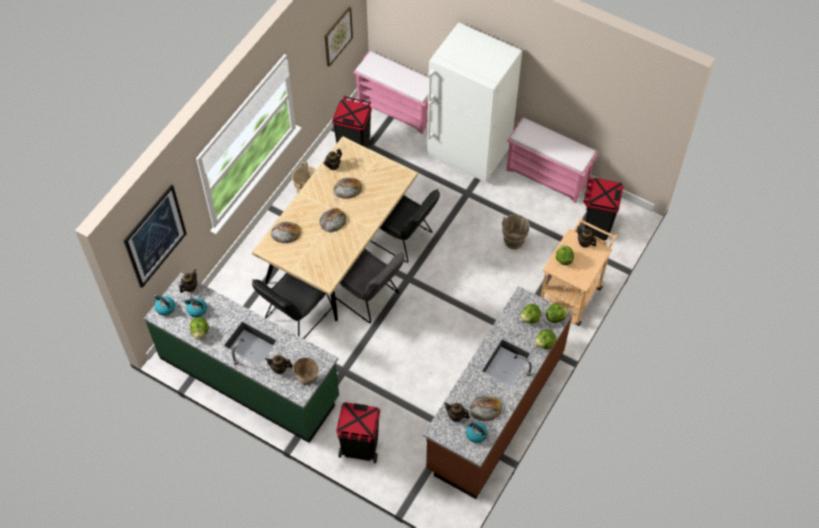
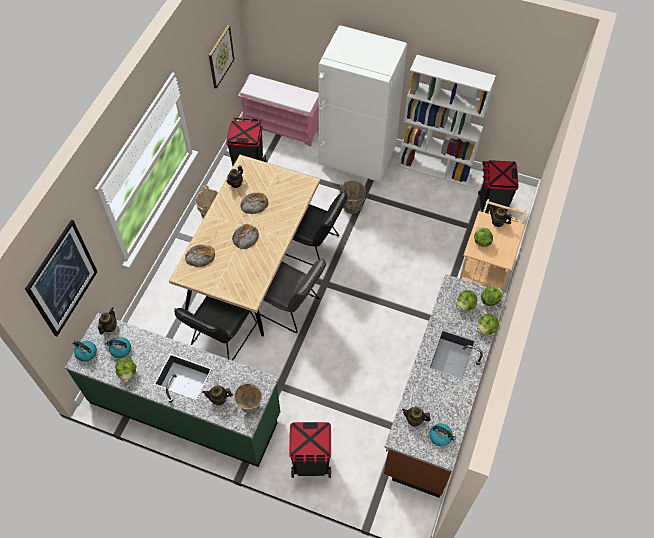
camera: 10 degrees left, 0 degrees up
(485, 408) = (443, 406): bread -> none
(513, 241) = (417, 233): brown bucket -> brown bucket (352, 206)
(548, 176) = (435, 168): pink bench -> white bookcase

